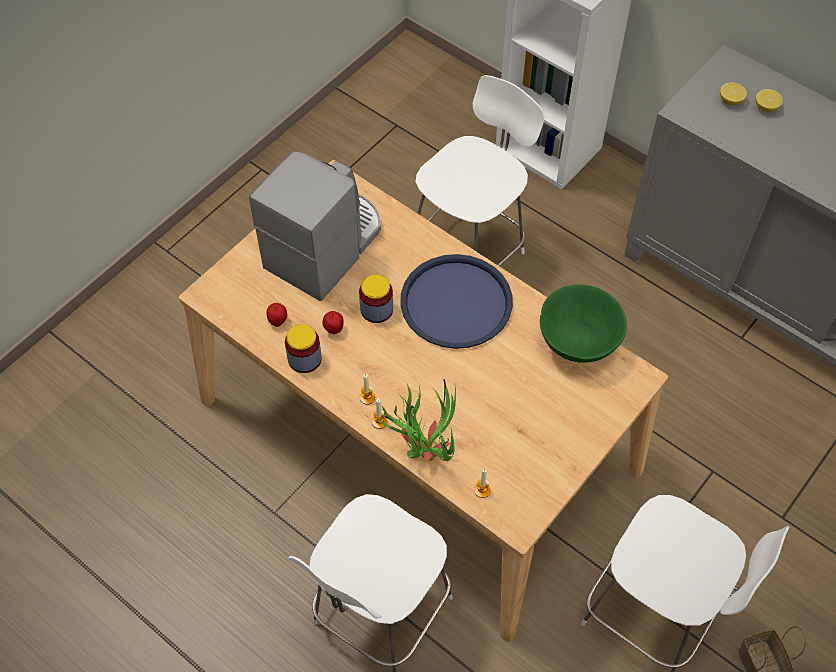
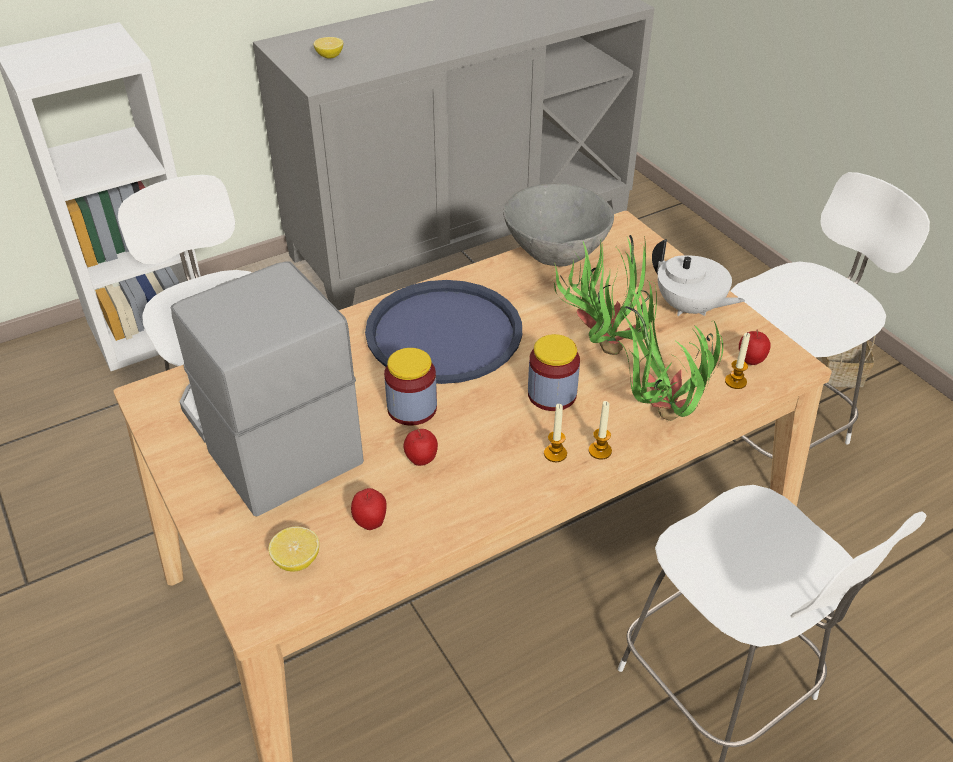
camera: 70 degrees left, 15 degrees down
(304, 359) = (456, 507): jar -> jar (552, 394)
(484, 398) = (601, 345): none -> potted plant
(509, 497) = (750, 361): none -> apple
(555, 446) = (689, 308): none -> white teapot
(577, 343) = (555, 256): green bowl -> grey bowl
(766, 107) = (355, 42): lemon -> lemon (296, 560)

